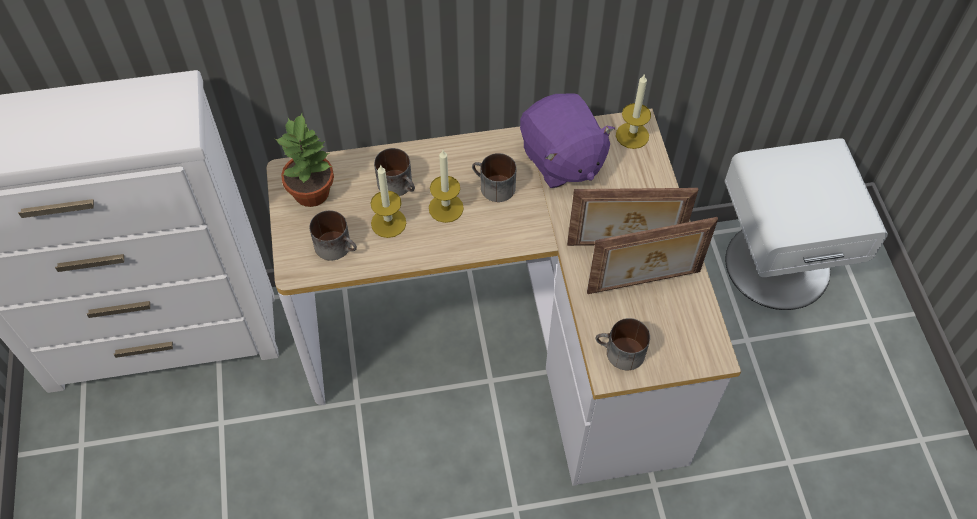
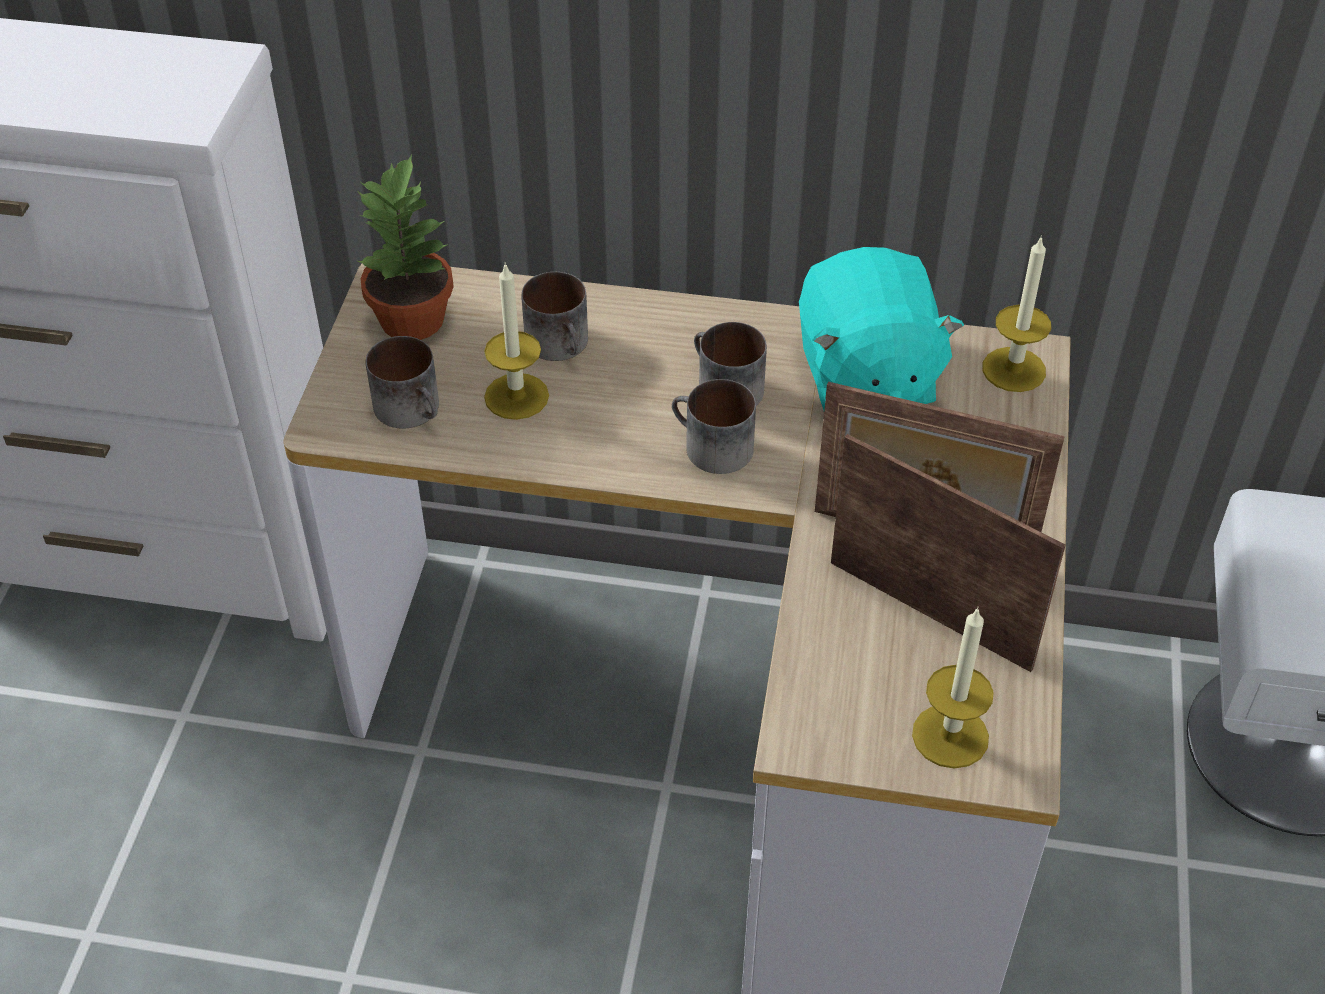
camera: 20 degrees right, 10 degrees down
(446, 208) = (625, 399): candle -> candle (950, 736)
(561, 160) = (865, 376): purple plush toy -> turquoise plush toy
(619, 353) = (832, 714): mug -> mug (709, 448)
(644, 283) = (931, 611): picture frame -> picture frame turned 150 degrees counterclockwise

